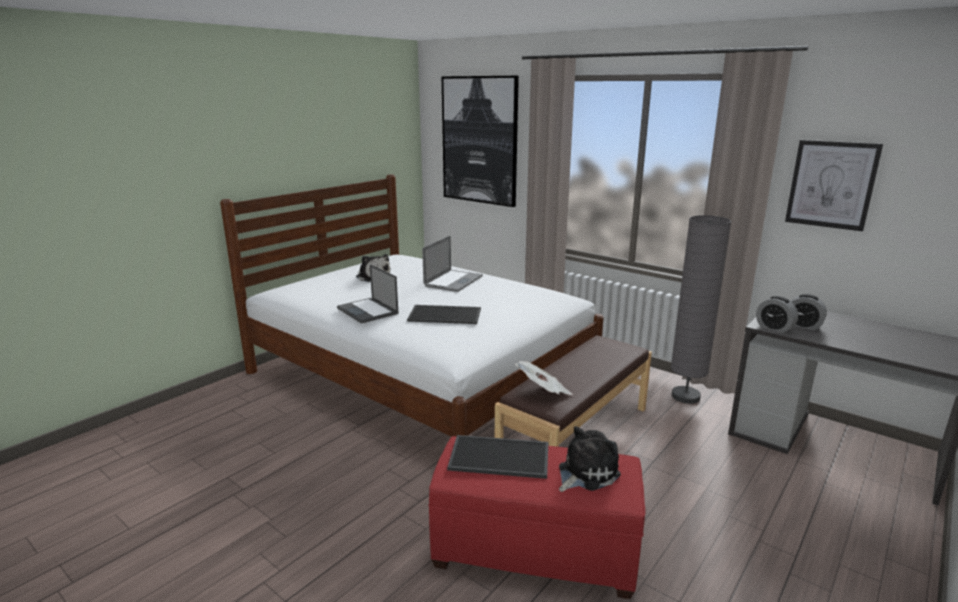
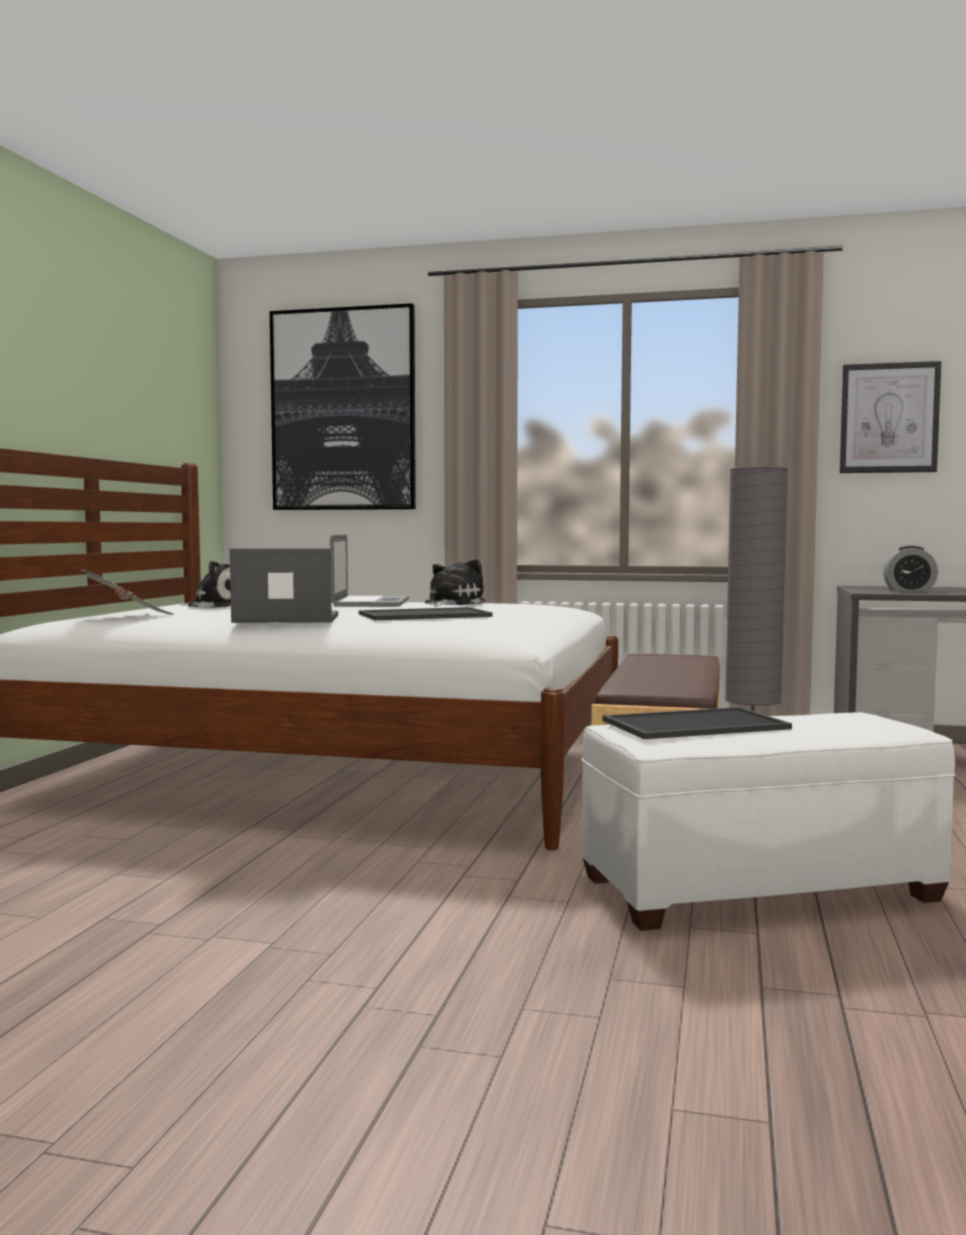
camera: 25 degrees left, 15 degrees down
(368, 311) = (285, 619): laptop -> laptop turned 150 degrees clockwise
(535, 549) = (759, 888): red ottoman -> white ottoman
(543, 392) = (650, 685): newspaper -> newspaper (128, 616)
(585, 473) = (829, 722): plush toy -> plush toy (452, 603)
(774, 328) = (884, 592): alarm clock -> none

